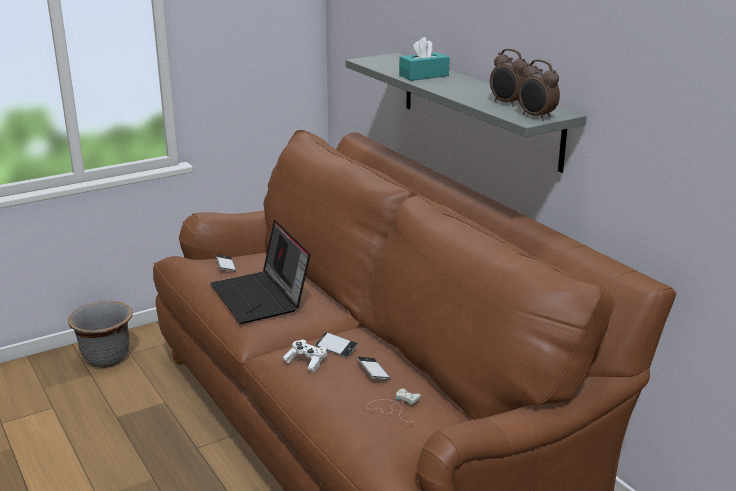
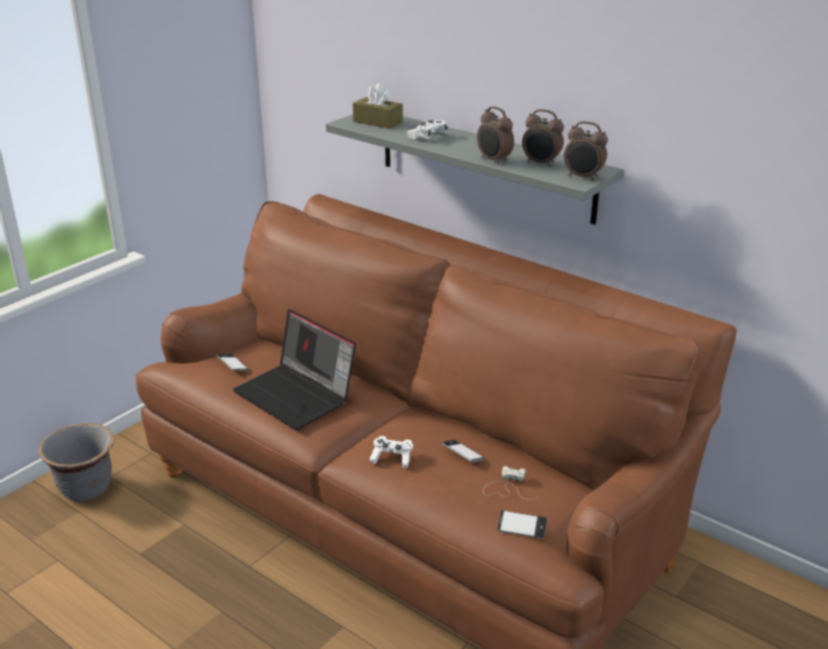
camera: 20 degrees left, 5 degrees up
(336, 348) = (410, 436): phone -> phone (522, 528)
(392, 62) = (378, 122): none -> brown tissue box
(424, 76) = (427, 137): turquoise tissue box -> white game controller
(464, 97) = (493, 160): none -> alarm clock

